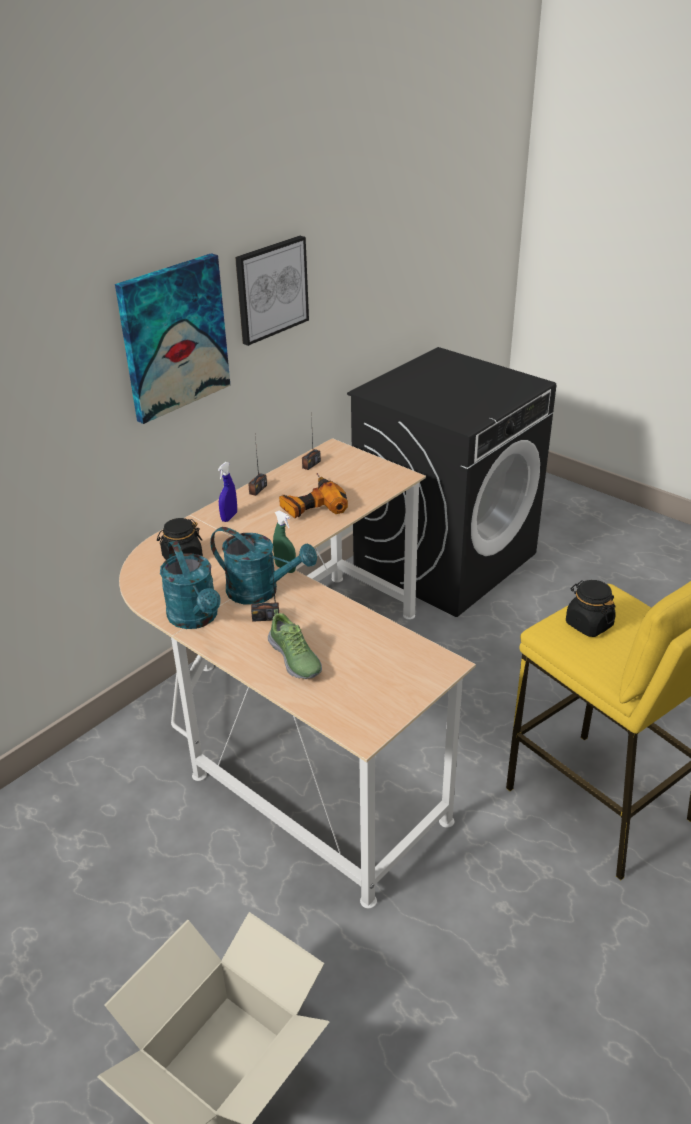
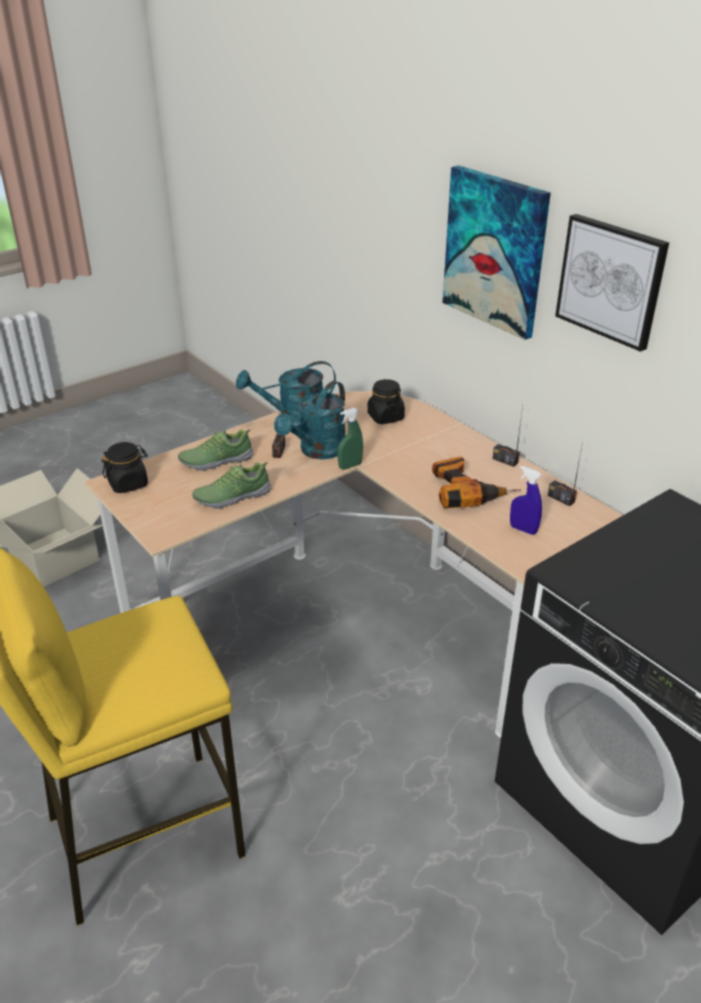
camera: 100 degrees right, 0 degrees up
(229, 517) = (451, 442): blue spray bottle -> blue spray bottle (523, 529)
(362, 632) = (232, 496): none -> shoe
(588, 624) = (153, 638): black jar -> black jar (128, 483)

